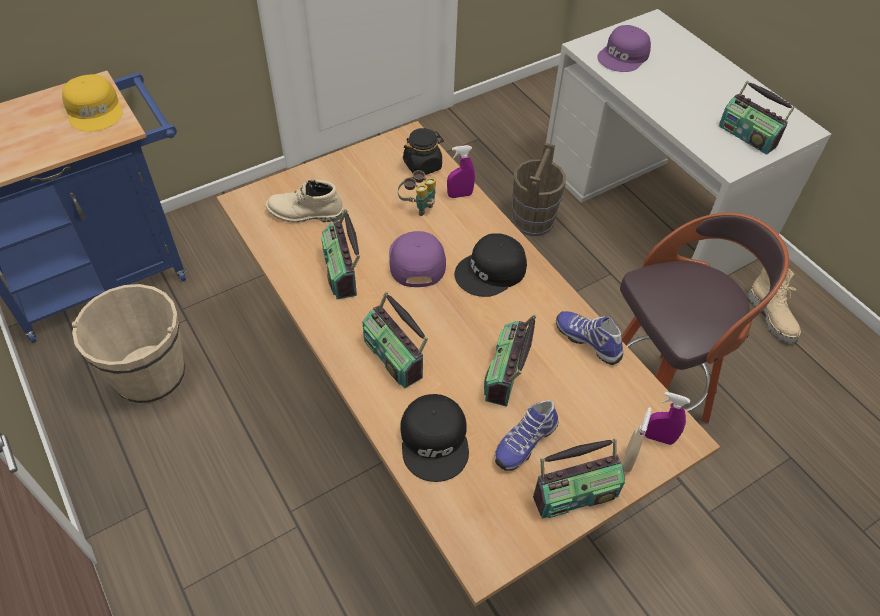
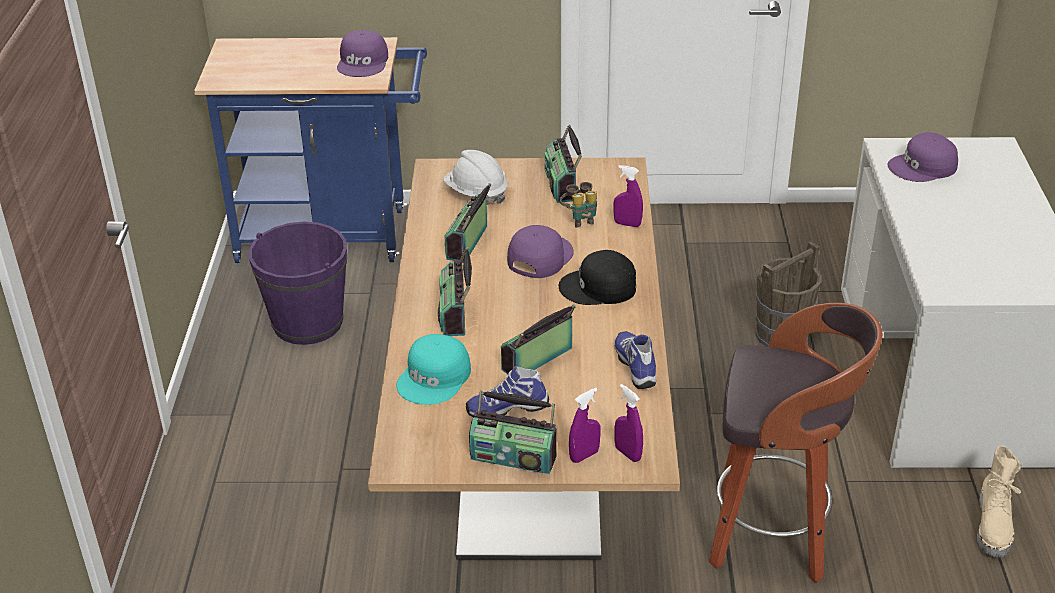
camera: 35 degrees right, 15 degrees down
(95, 110) = (364, 62): yellow cap -> purple cap
(150, 375) = (308, 323): beige bucket -> purple bucket
(305, 214) = (476, 193): beige boot -> white hard hat
(423, 165) = (615, 192): black jar -> none
(435, 440) = (435, 378): black cap -> turquoise cap
(628, 459) = (584, 456): beige spray bottle -> purple spray bottle
(748, 135) = (992, 274): radio -> radio (562, 184)

